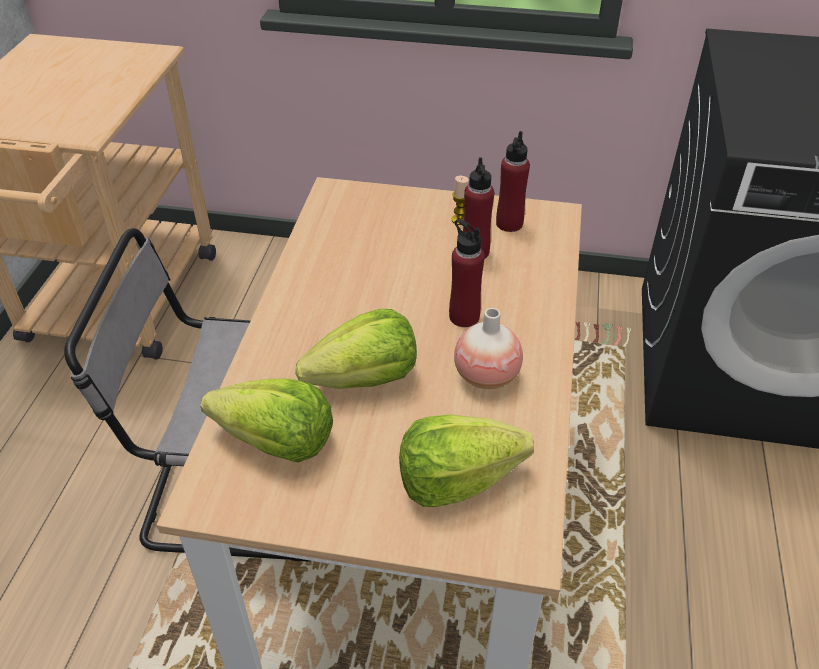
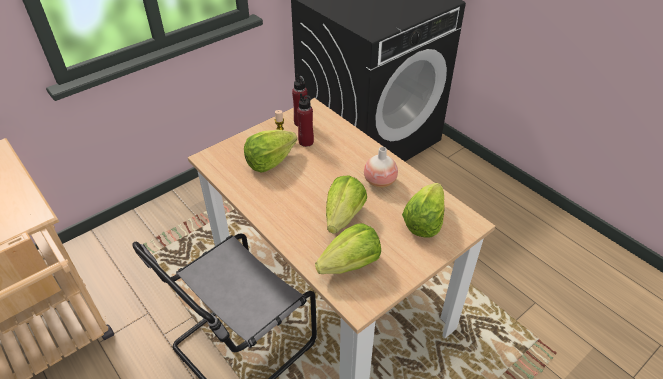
camera: 50 degrees left, 0 degrees up
(392, 244) = (270, 161): none -> lettuce
(464, 316) = (340, 168): red bottle -> none

